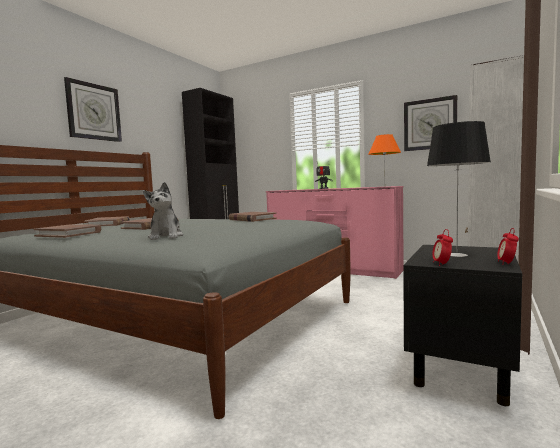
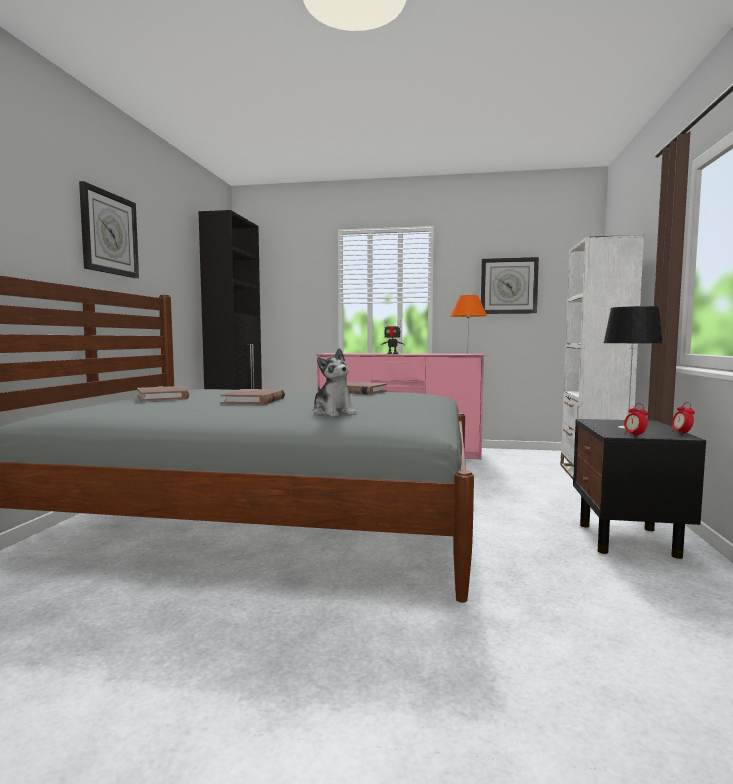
camera: 20 degrees left, 0 degrees up
(69, 234) = (169, 411): brown book -> none

